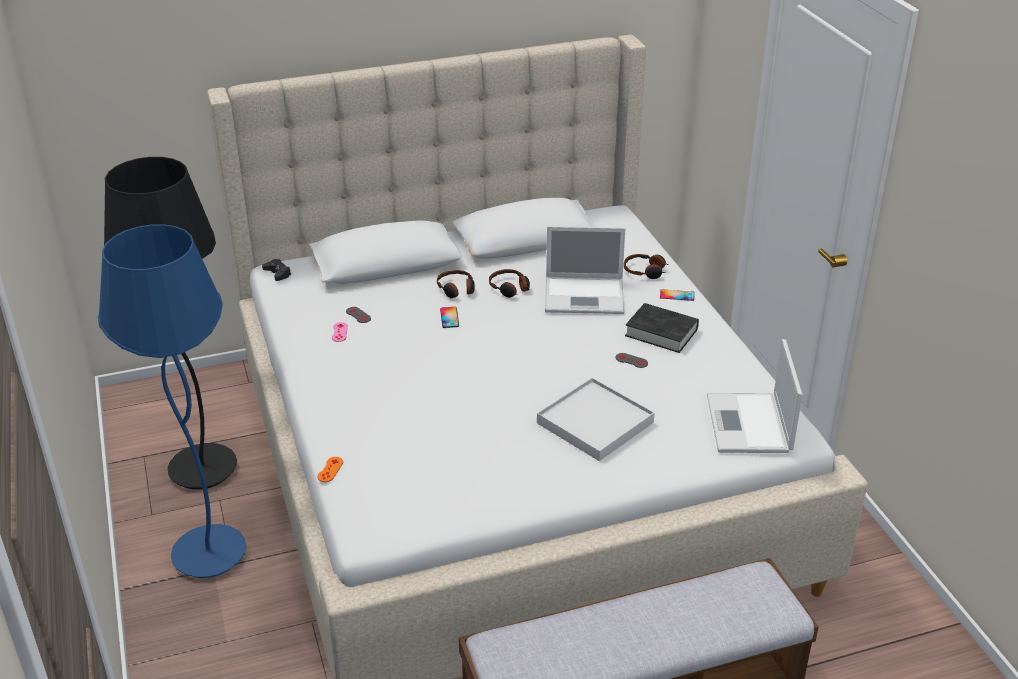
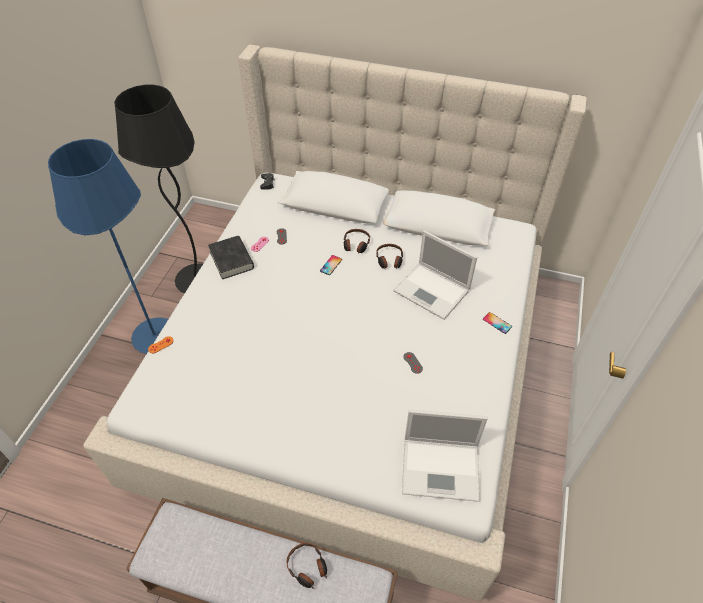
camera: 35 degrees right, 15 degrees up
(595, 423) = (340, 402): white tray -> none
(645, 271) = (493, 290): headphones -> headphones (307, 567)
(661, 332) = (455, 350): black book -> black book (231, 260)
(749, 425) = (442, 468): laptop -> laptop turned 120 degrees counterclockwise

